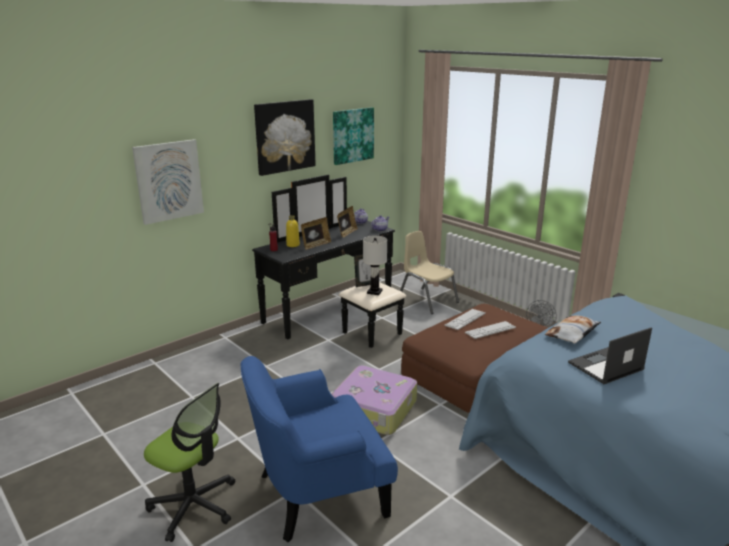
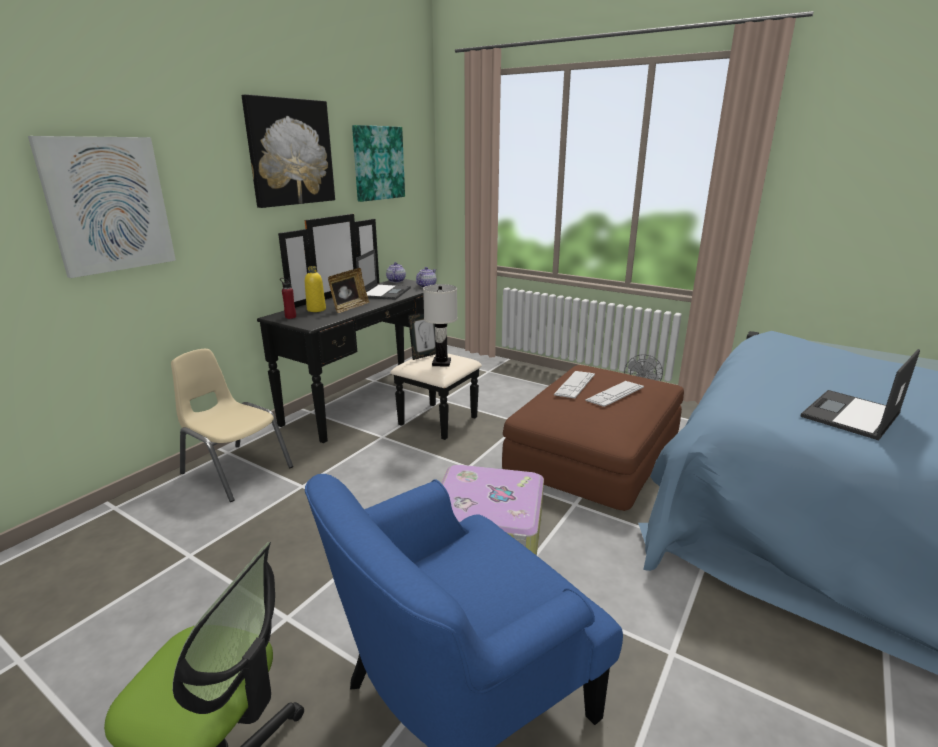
camera: 15 degrees left, 0 degrees up
(347, 233) = (385, 292): picture frame -> laptop
(427, 300) = (488, 374): beige chair -> beige chair (236, 470)
(572, 333) = (763, 379): pillow -> none

